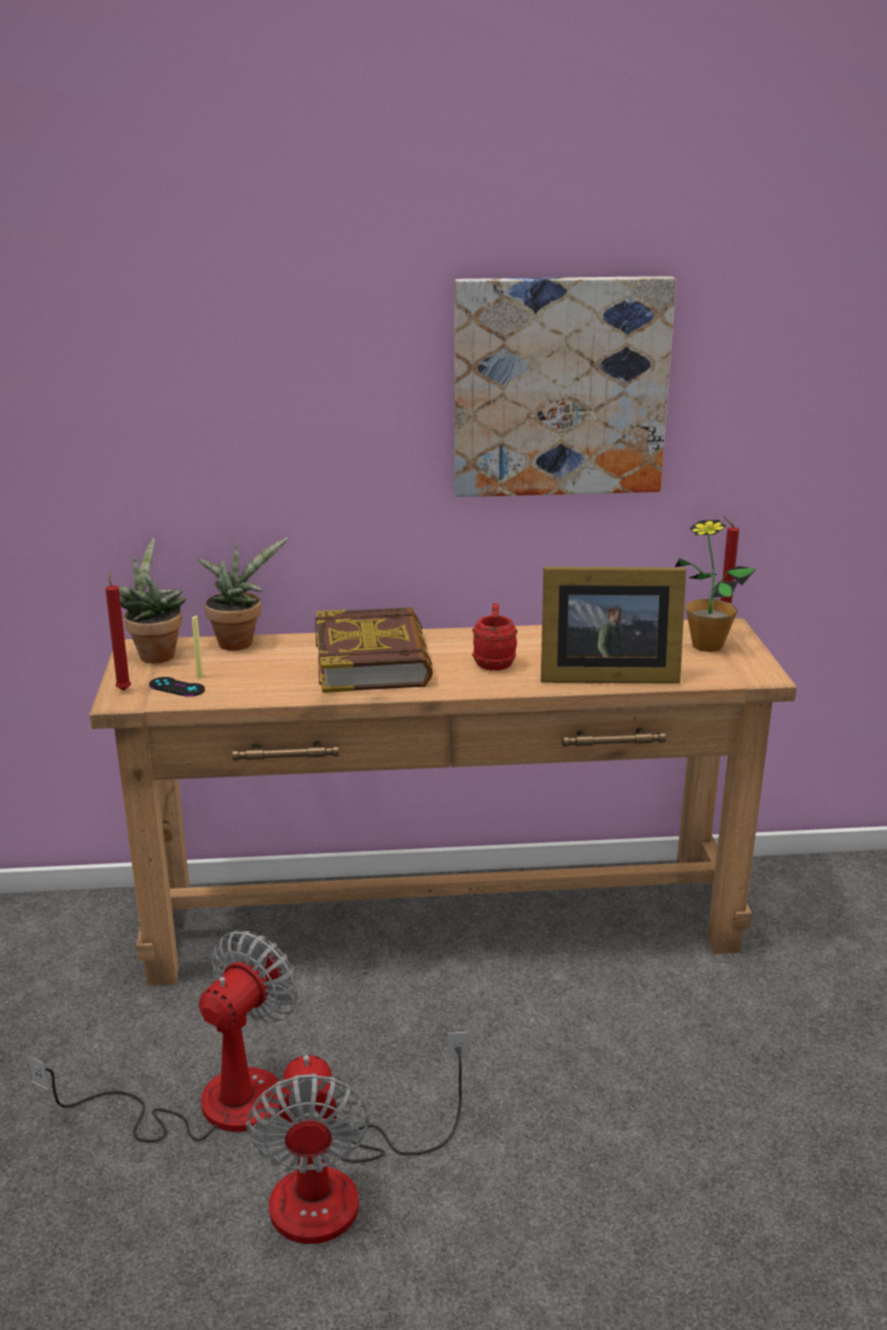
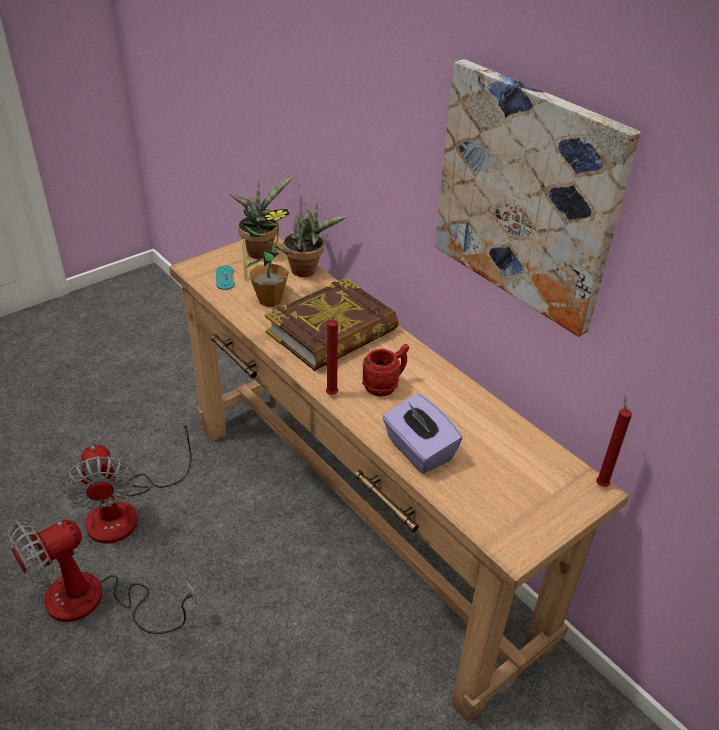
camera: 55 degrees right, 15 degrees up
(124, 689) = (207, 262): red candle -> red candle (333, 393)
(177, 687) = (225, 278): black game controller -> turquoise game controller
(209, 1104) = (127, 510): fan -> fan turned 75 degrees clockwise
(603, 675) = (418, 450): picture frame -> purple tissue box
(707, 645) = (539, 491): potted plant -> potted plant (270, 300)

